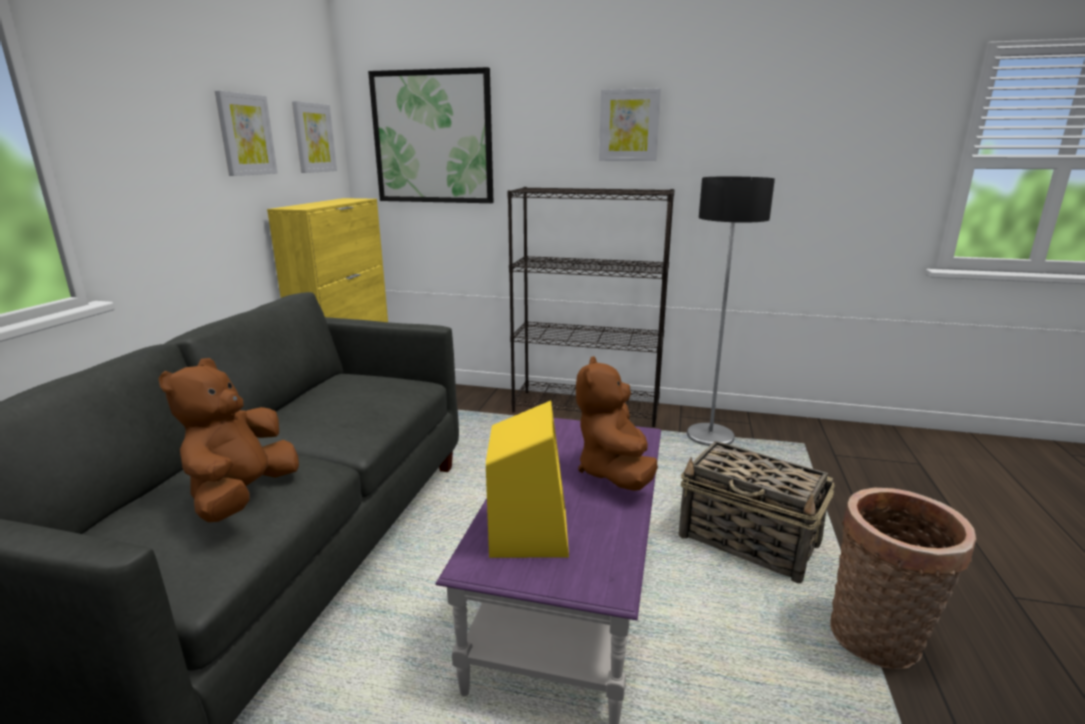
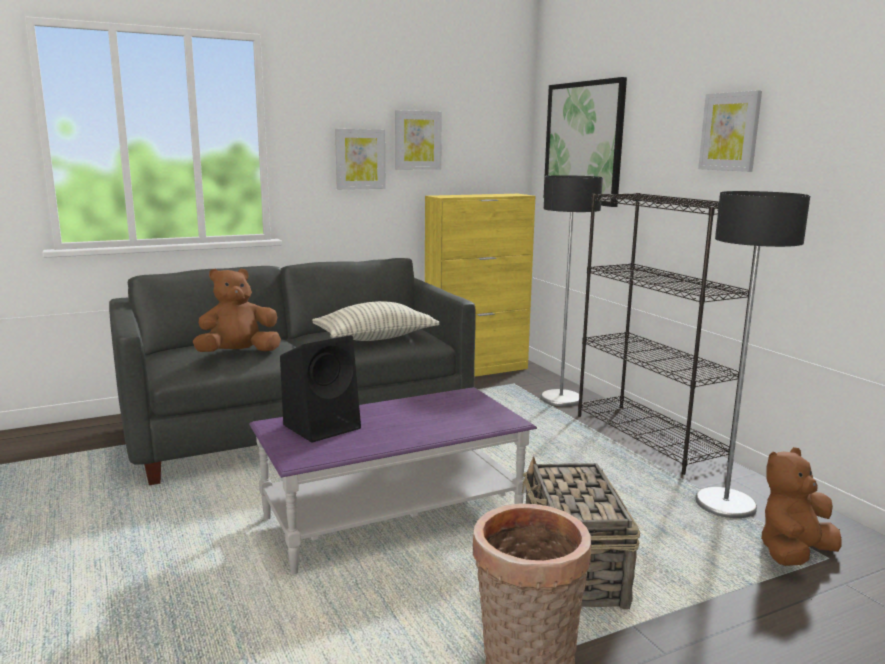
camera: 50 degrees right, 5 degrees down
(313, 138) = (492, 142): picture -> picture (360, 159)
(363, 402) = (375, 338): none -> pillow
(473, 402) = (561, 399): none -> floor lamp
(528, 531) = (323, 426): yellow speaker -> black speaker
(615, 472) = (434, 428): brown plush toy -> brown plush toy (793, 554)

